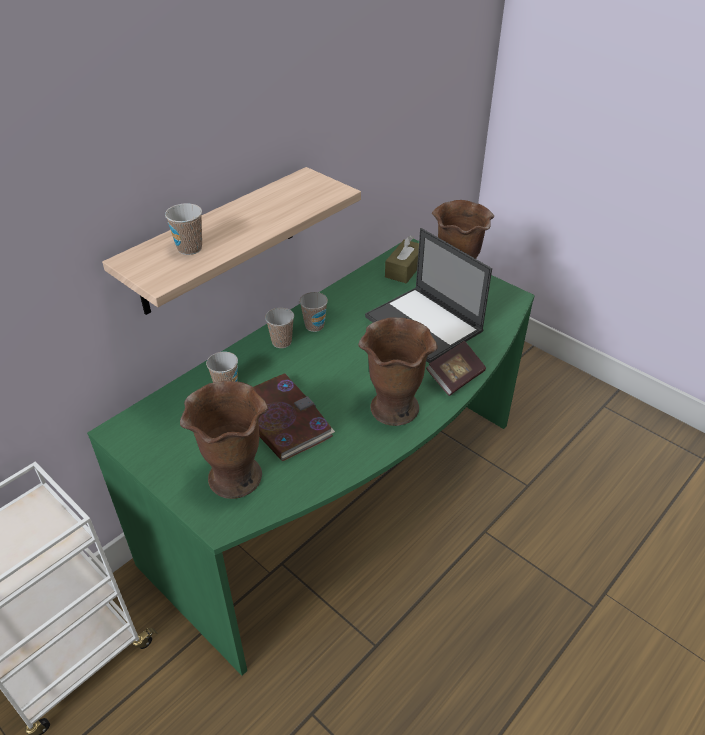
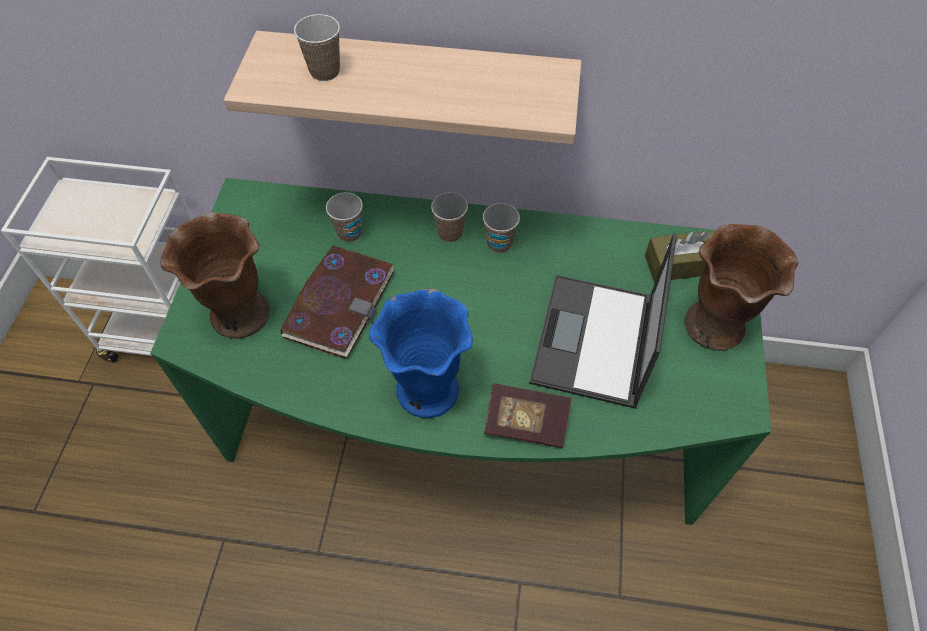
camera: 55 degrees right, 15 degrees up
(393, 408) = (427, 390): brown vase -> blue vase

